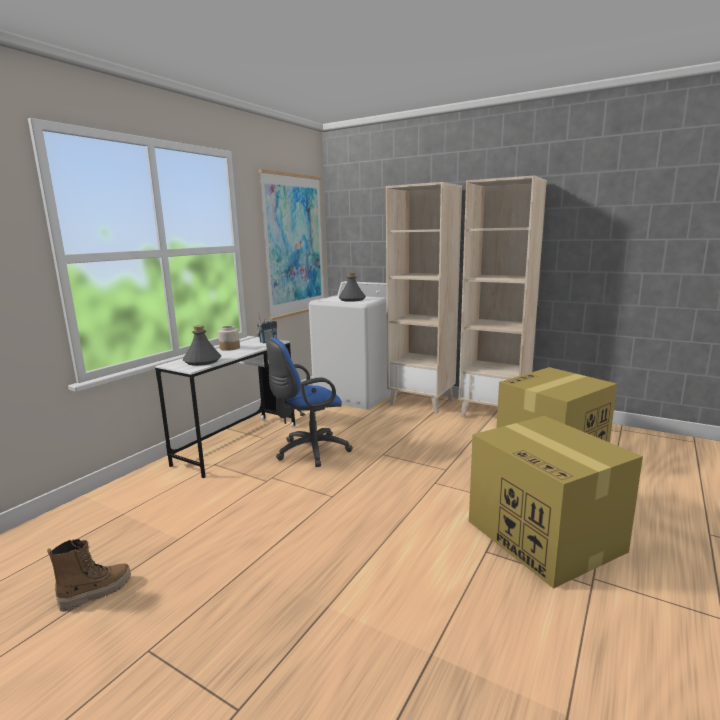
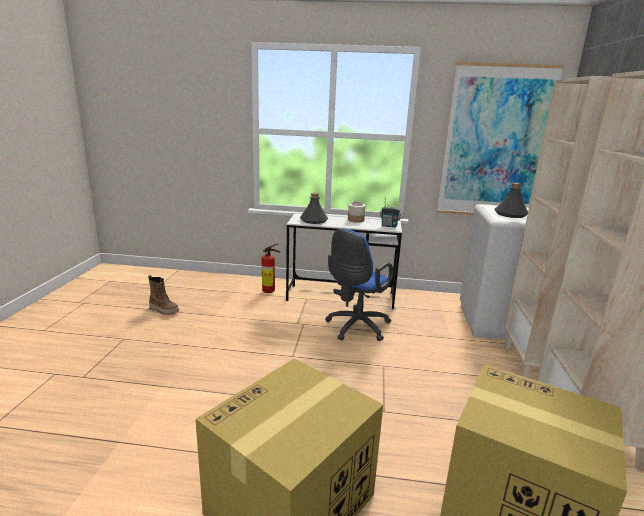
camera: 65 degrees right, 5 degrees up
(163, 484) = (270, 291): none -> fire extinguisher
(309, 451) = (355, 328): blue office chair -> blue office chair turned 90 degrees counterclockwise

